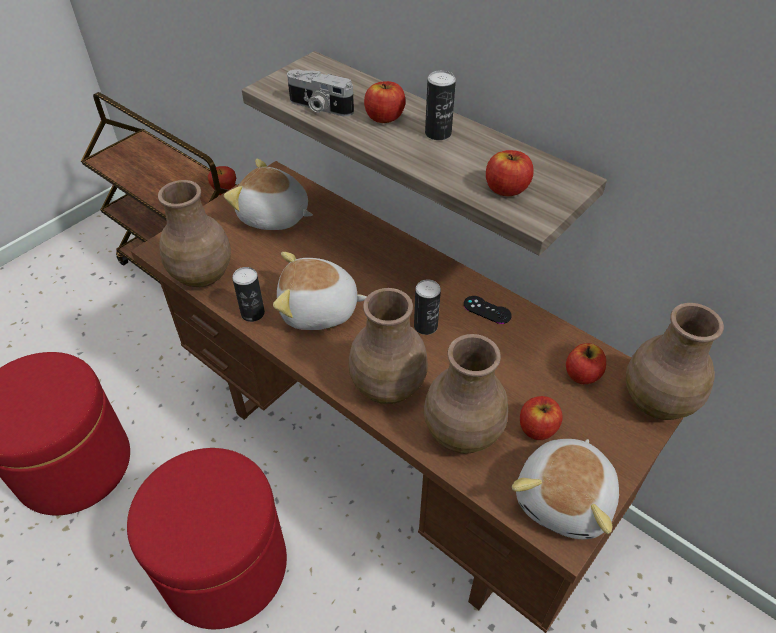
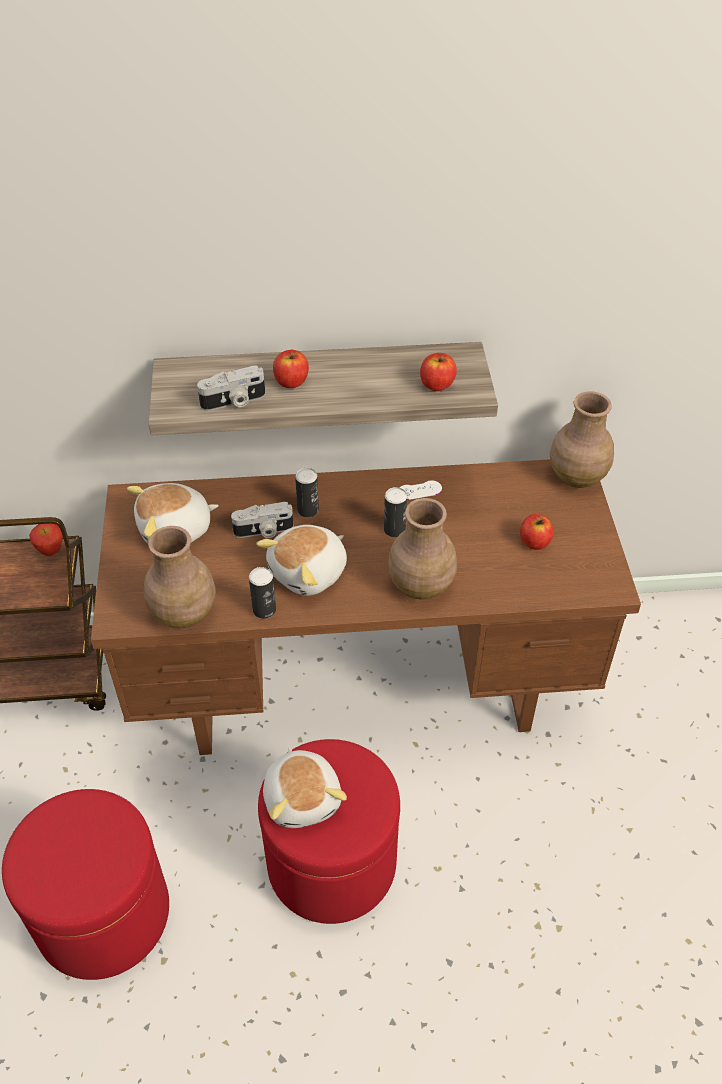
camera: 45 degrees left, 0 degrees up
(328, 258) = (264, 531): none -> camera
(438, 133) = (343, 371): can -> can (308, 510)
(463, 432) = (498, 576): brown vase -> none
(487, 310) = (419, 490): black game controller -> white game controller
(566, 499) = (593, 569): plush toy -> plush toy (303, 798)
(582, 374) = (522, 491): apple -> none

